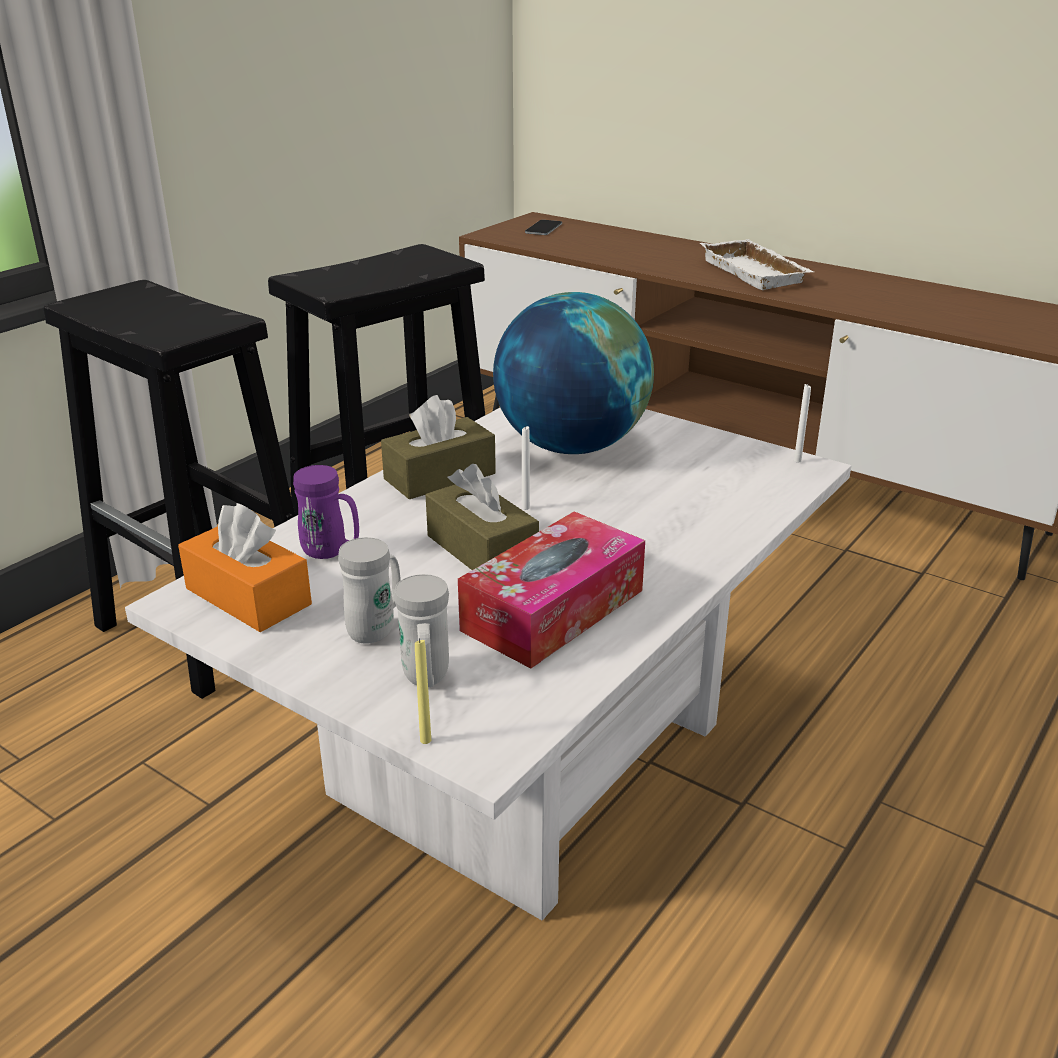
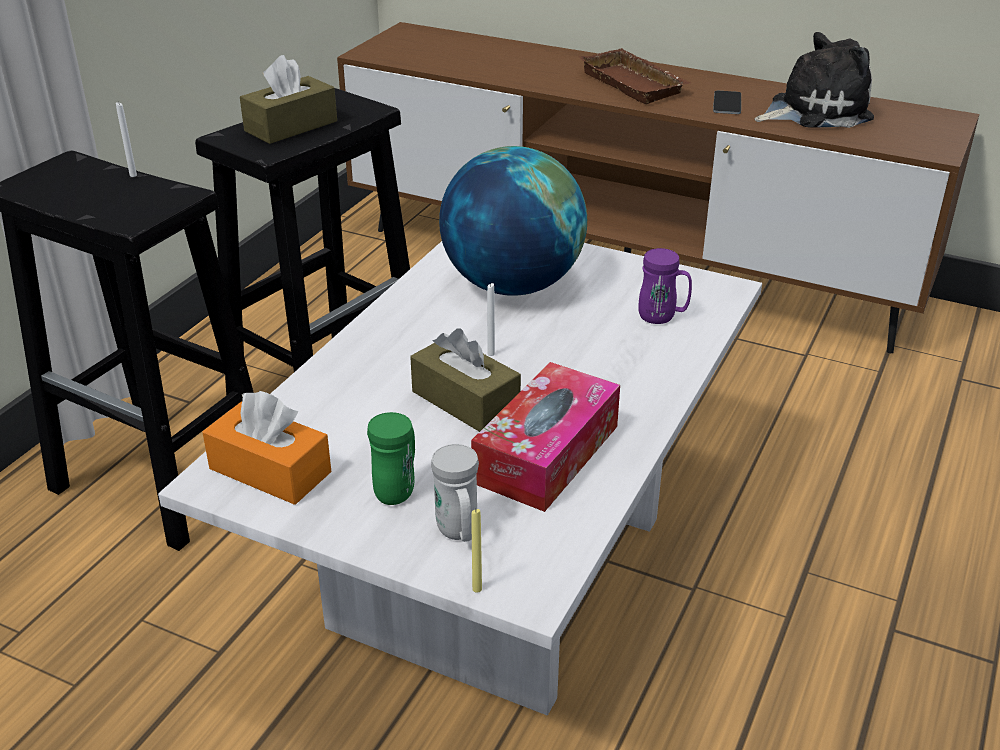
camera: 10 degrees left, 5 degrees up
(331, 552) = (330, 417): purple mug -> purple mug (662, 318)
(377, 628) = (398, 489): white mug -> green mug
(440, 476) = (402, 328): brown tissue box -> brown tissue box (291, 126)
(543, 228) = (418, 42): phone -> phone (727, 103)
(757, 273) = (636, 84): white tray -> brown tray
(797, 460) = (715, 282): white candle -> white candle (133, 175)
(947, 306) = (814, 111): none -> plush toy

